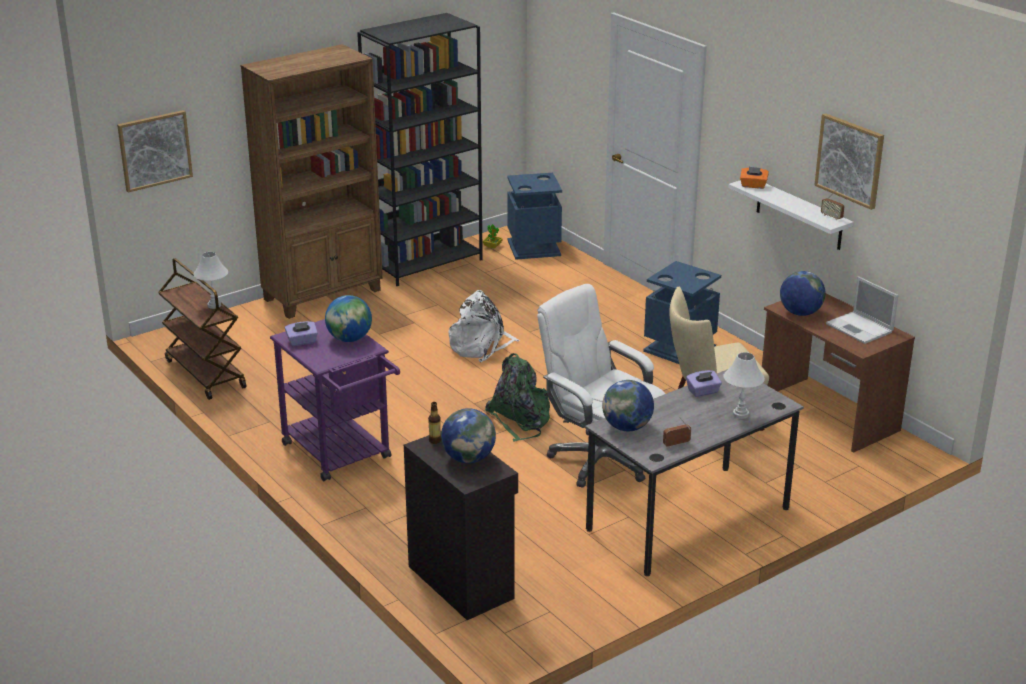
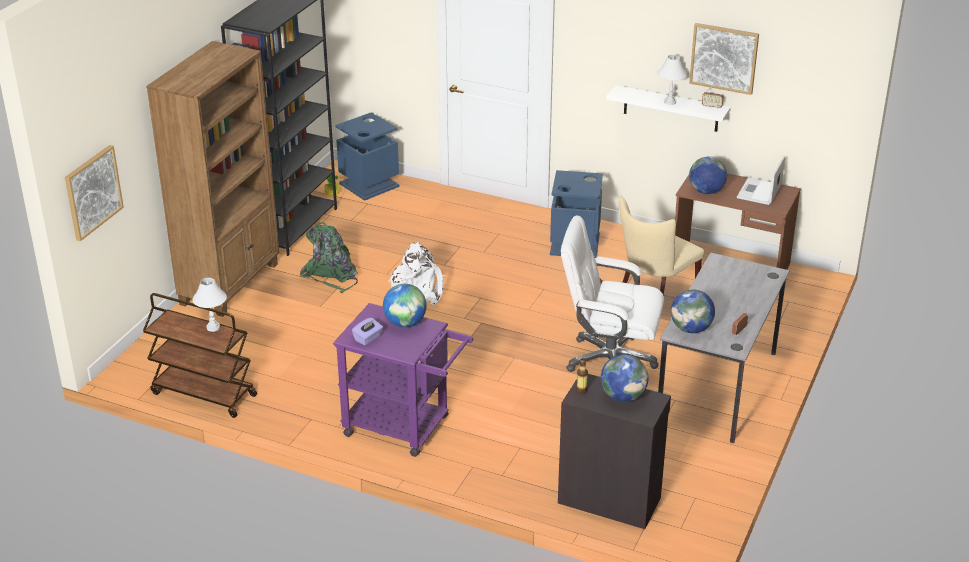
camera: 30 degrees left, 5 degrees up
(520, 419) = (516, 346): green backpack -> green backpack (332, 275)
(703, 392) = (711, 281): purple tissue box -> none
(740, 414) = (755, 291): white table lamp -> white table lamp (669, 102)
(753, 186) = (626, 93): orange tissue box -> none
(860, 328) = (759, 192): laptop -> laptop turned 90 degrees clockwise

